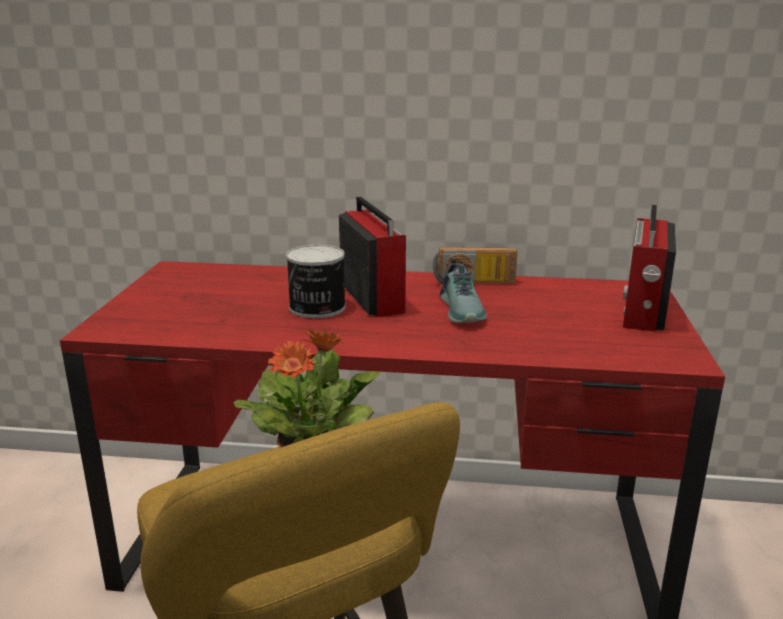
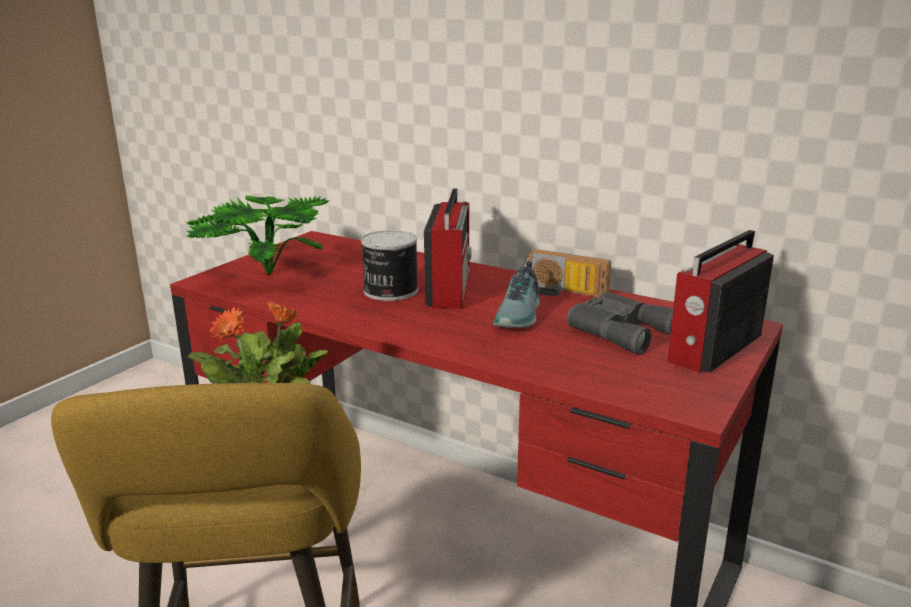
camera: 25 degrees right, 0 degrees up
(165, 315) = (263, 277): none -> potted plant
(555, 308) = (617, 329): none -> grey binoculars

